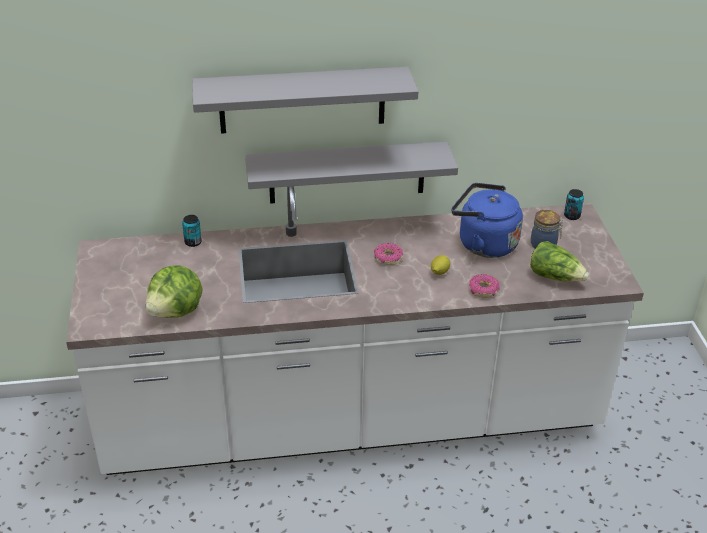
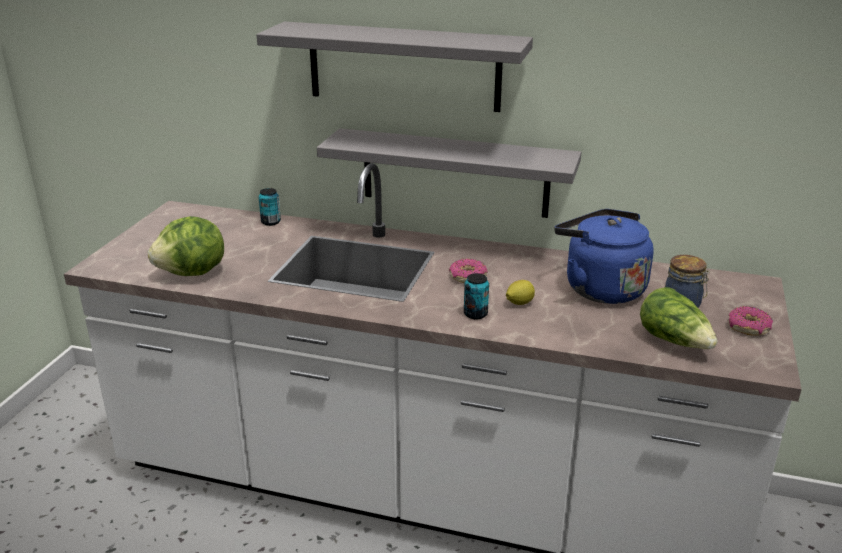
camera: 25 degrees right, 10 degrees down
(483, 290) = (563, 333): donut -> donut (749, 327)
(572, 216) = (743, 285): can -> can (475, 314)

